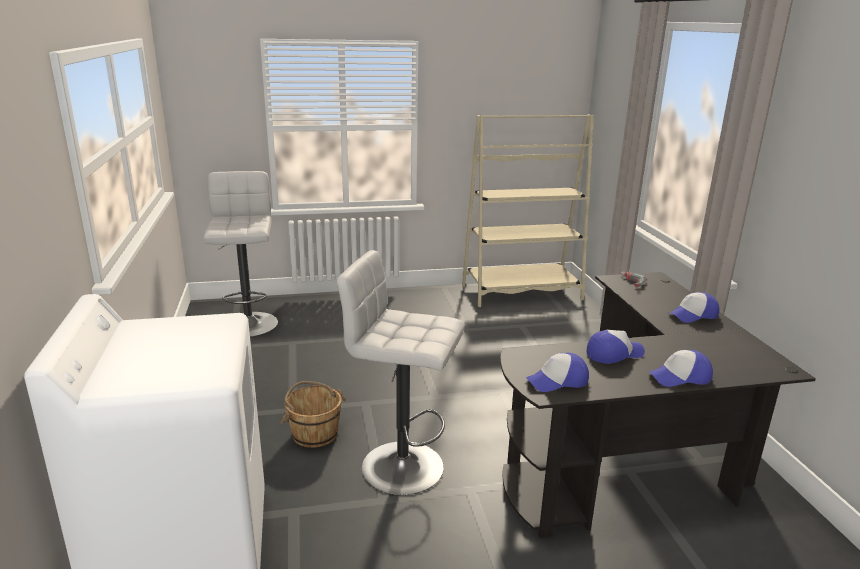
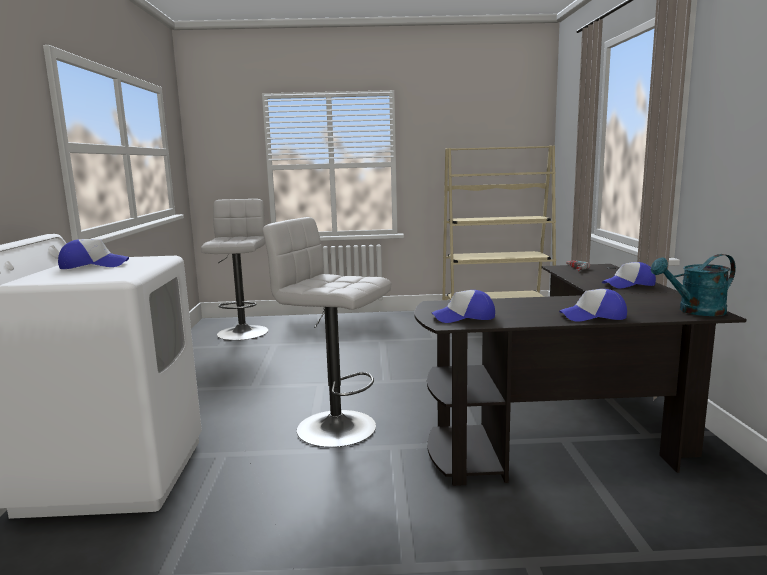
camera: 10 degrees right, 10 degrees down
(314, 433) = (266, 402): brown bucket -> none
(614, 353) = (532, 304): cap -> cap (94, 266)
(768, 366) = (695, 311): none -> turquoise watering can

